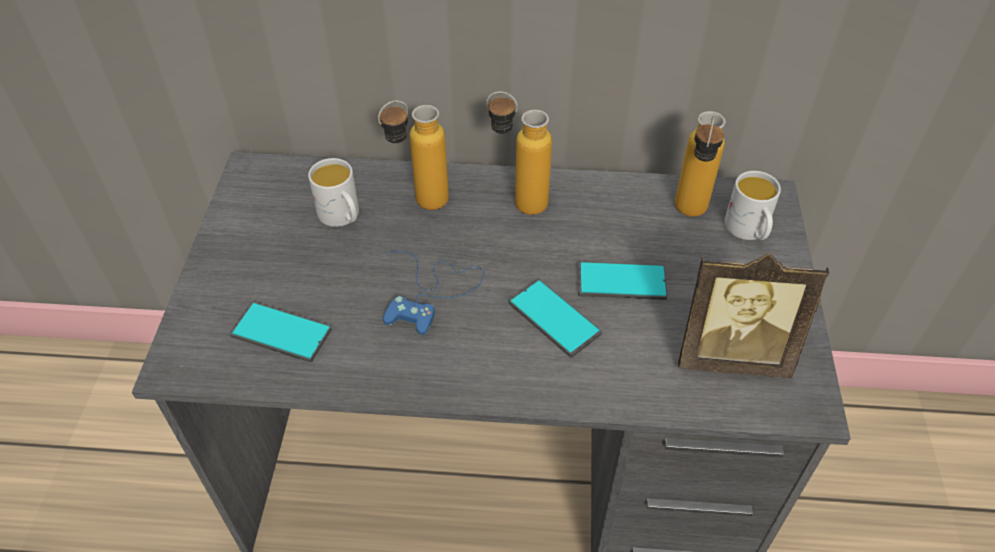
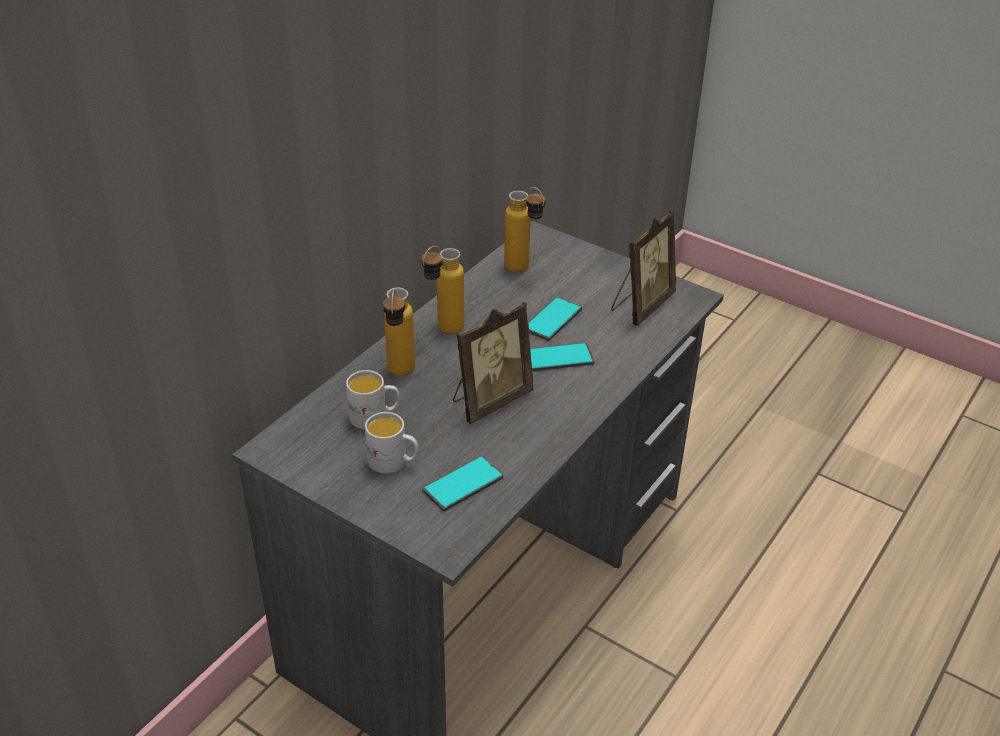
camera: 60 degrees left, 10 degrees down
(432, 292) = (489, 400): blue game controller -> picture frame
(748, 231) = (557, 255): white mug -> white mug (393, 462)

